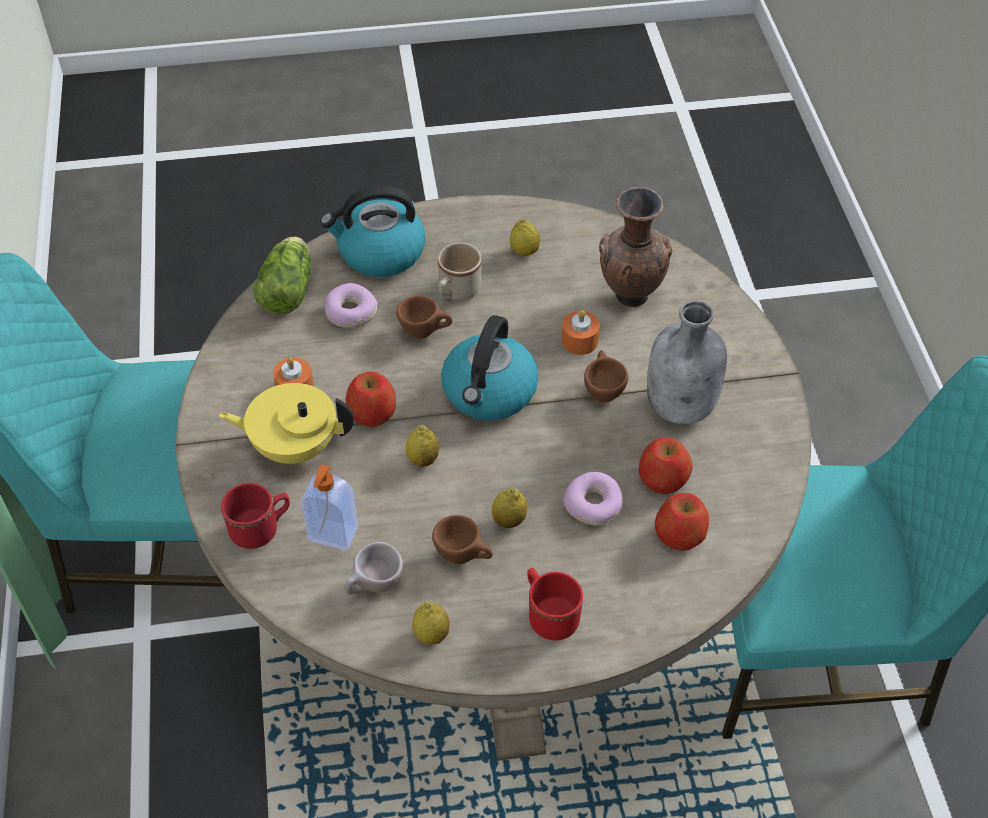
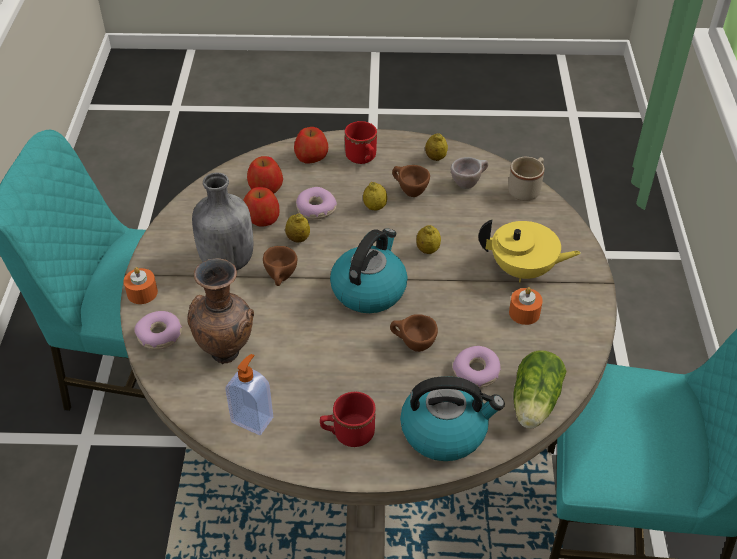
camera: 170 degrees left, 5 degrees down
(261, 528) = (543, 222): red mug -> red mug (347, 433)
(332, 535) = (495, 212): soap dispenser -> soap dispenser (253, 419)
(372, 412) = (462, 287): apple -> apple (311, 157)
(456, 292) = (379, 379): beige mug -> beige mug (527, 189)
(524, 251) = (305, 413): lemon -> lemon (298, 239)
(579, 341) = (284, 321): orange candle -> orange candle (142, 293)
(712, 306) = (160, 335): none -> donut

